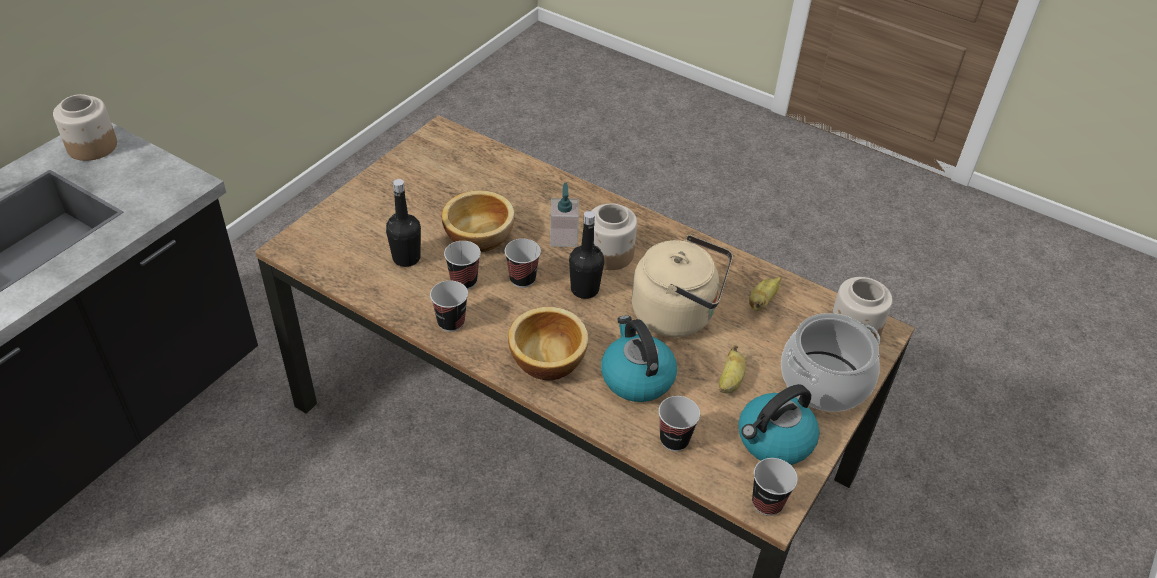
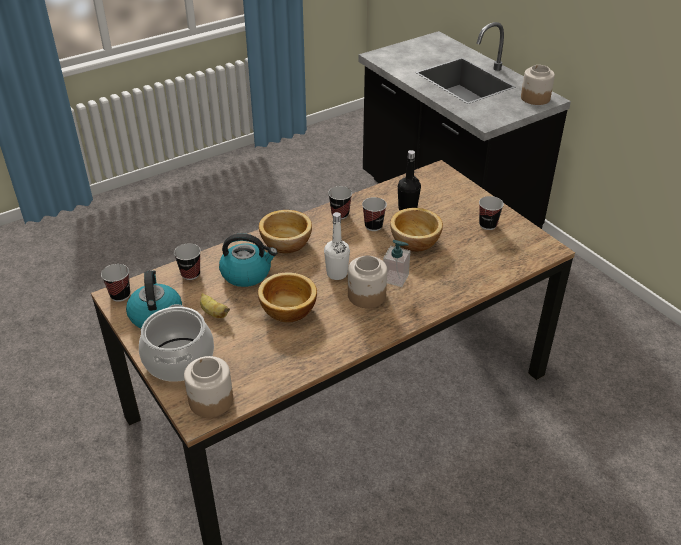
camera: 115 degrees right, 5 degrees down
(522, 279) = (362, 250): cup -> cup (488, 225)
(584, 289) = (337, 274): black bottle -> white bottle
(678, 314) = (287, 310): beige kettle -> bowl
(762, 301) = (272, 358): banana -> none

